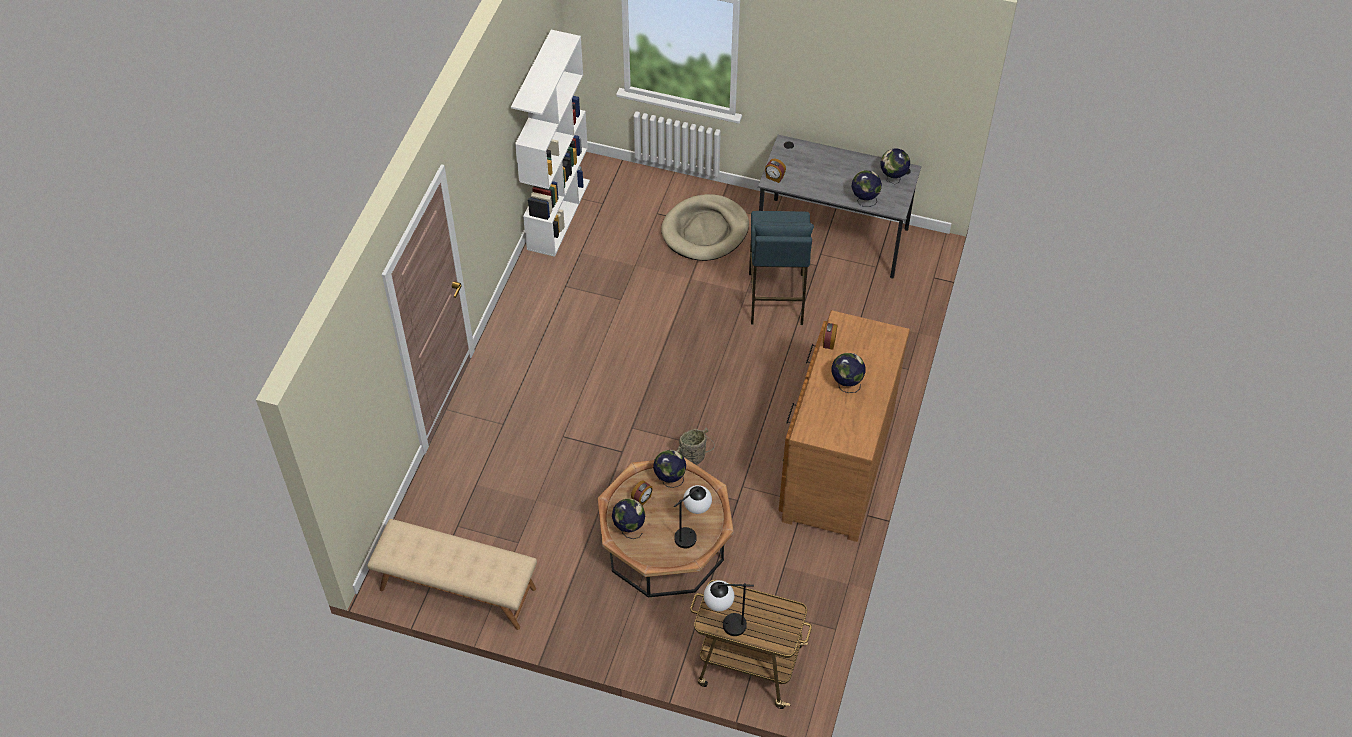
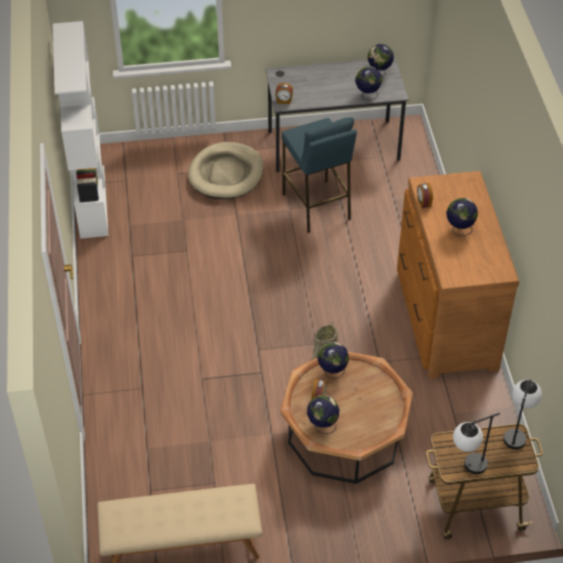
camera: 25 degrees left, 5 degrees down
(692, 533) = (378, 408): table lamp -> table lamp (516, 432)

